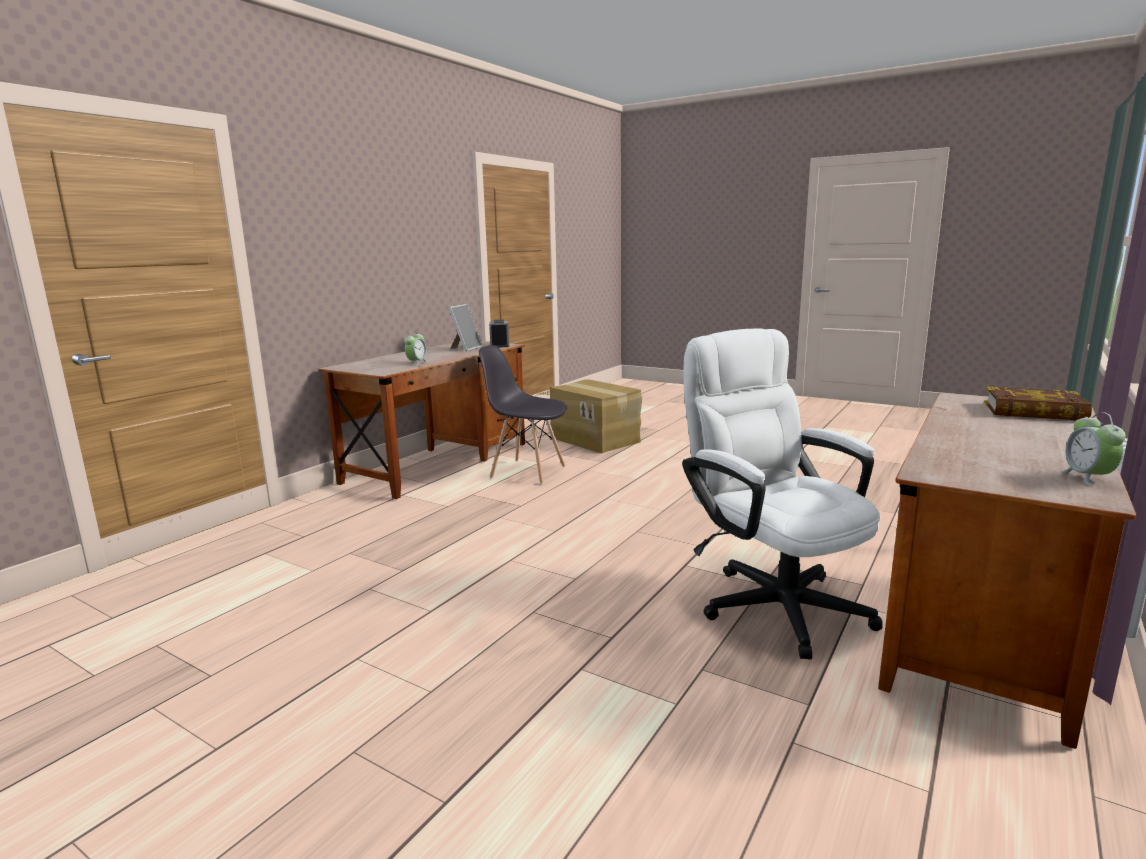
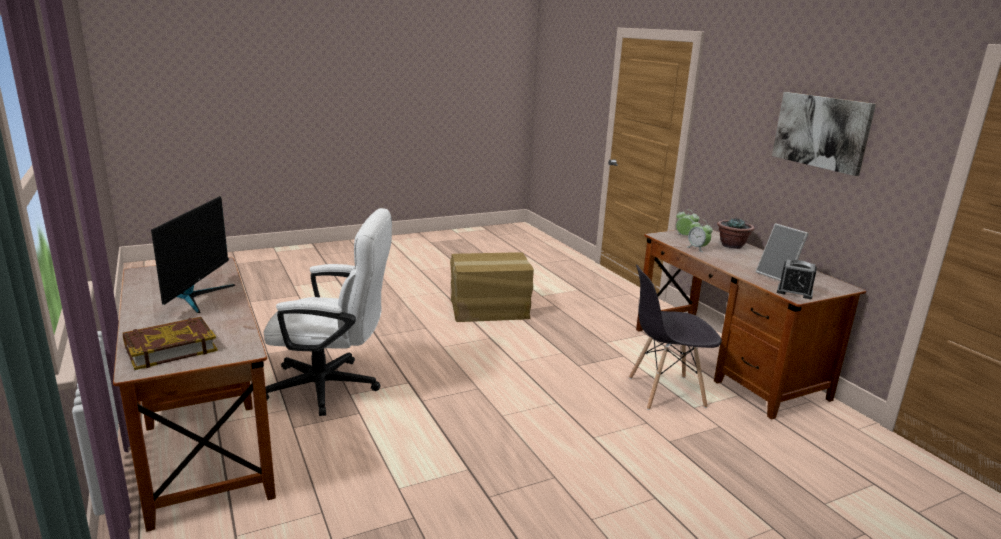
camera: 120 degrees right, 5 degrees up
(389, 359) = (732, 245): none -> potted plant
(401, 226) = (821, 131): none -> picture
(527, 471) = (665, 392): grey chair -> grey chair turned 150 degrees counterclockwise
(596, 439) = (773, 475): cardboard box -> cardboard box (489, 310)
(990, 441) = (197, 296): none -> monitor
(1087, 478) = (140, 283): alarm clock -> alarm clock (685, 236)

